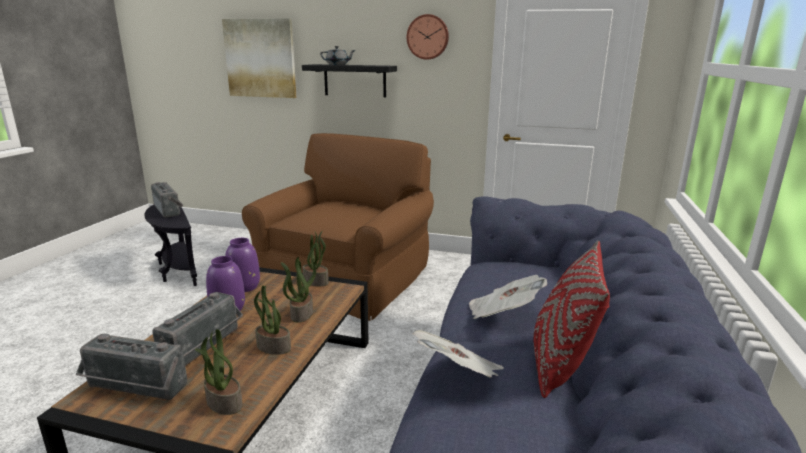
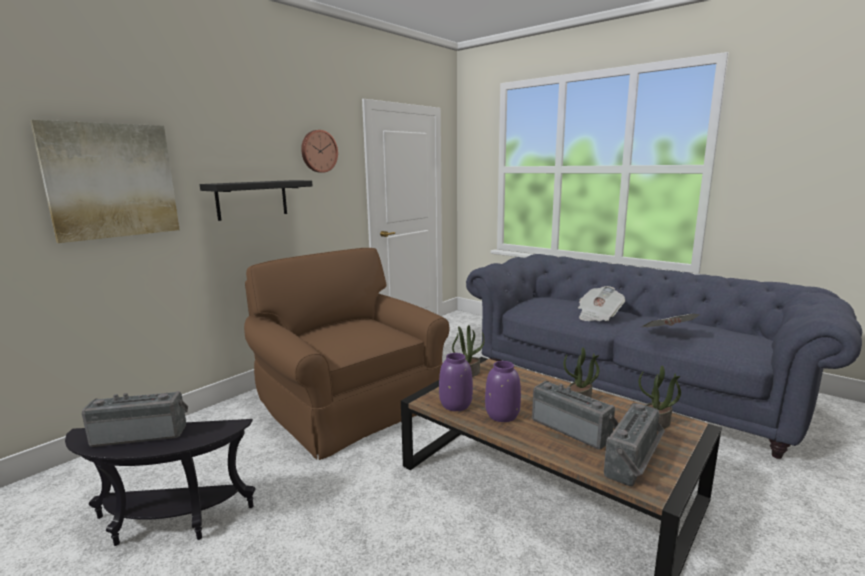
camera: 65 degrees left, 5 degrees down
(301, 313) = (527, 385): potted plant -> none
(337, 64) = (245, 182): grey teapot -> none
(560, 365) = (654, 316): red pillow -> none

